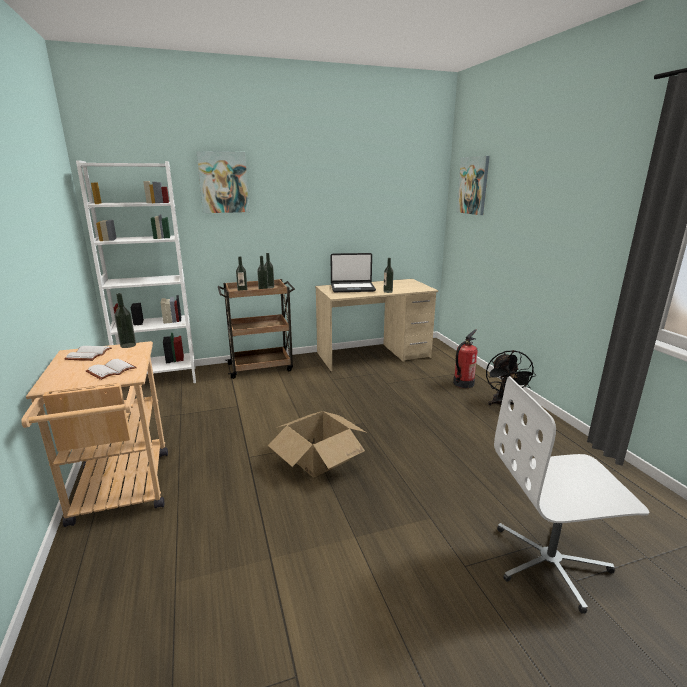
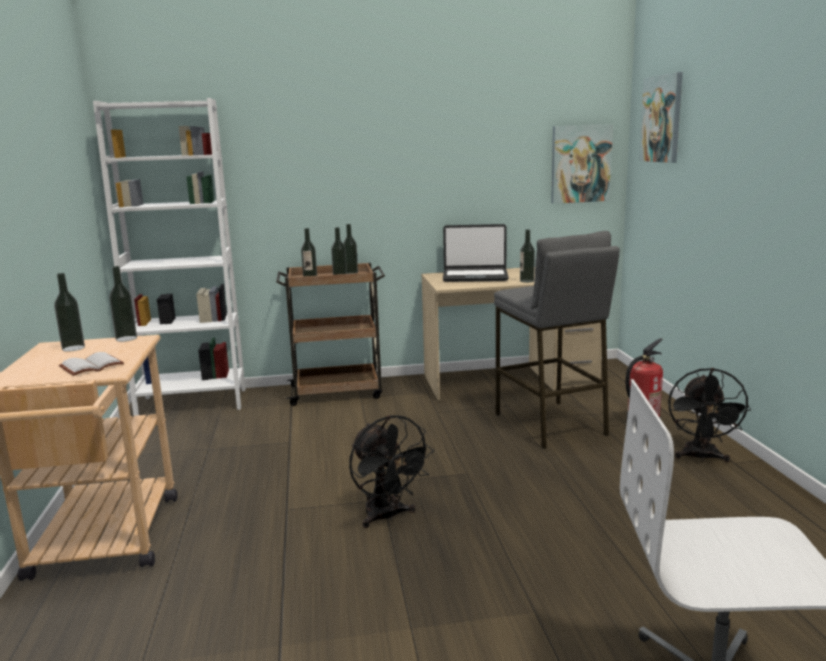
camera: 10 degrees right, 5 degrees down
(89, 355) = (73, 348): white book -> bottle
(223, 182) = (289, 126): picture -> picture (580, 164)
(319, 457) = (387, 517): cardboard box -> black fan
(407, 385) = (550, 424): none -> grey stool

